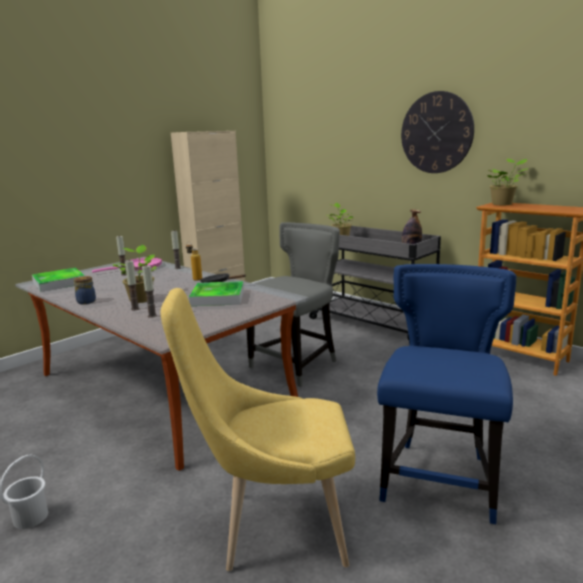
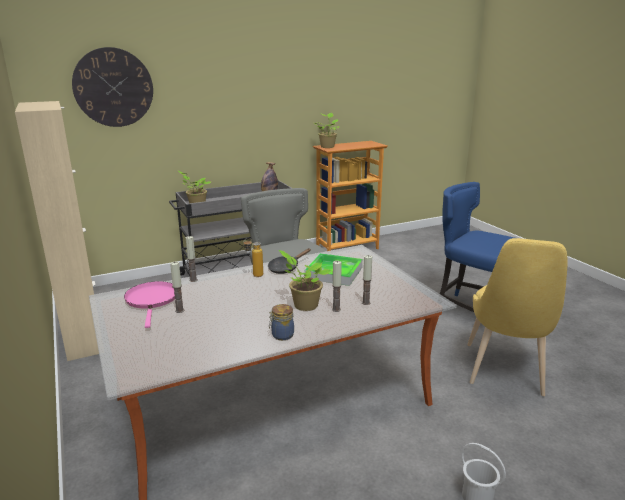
camera: 70 degrees left, 5 degrees up
(59, 283) = (160, 356): tray -> none
(436, 133) = (259, 95): wall clock -> wall clock (113, 87)

